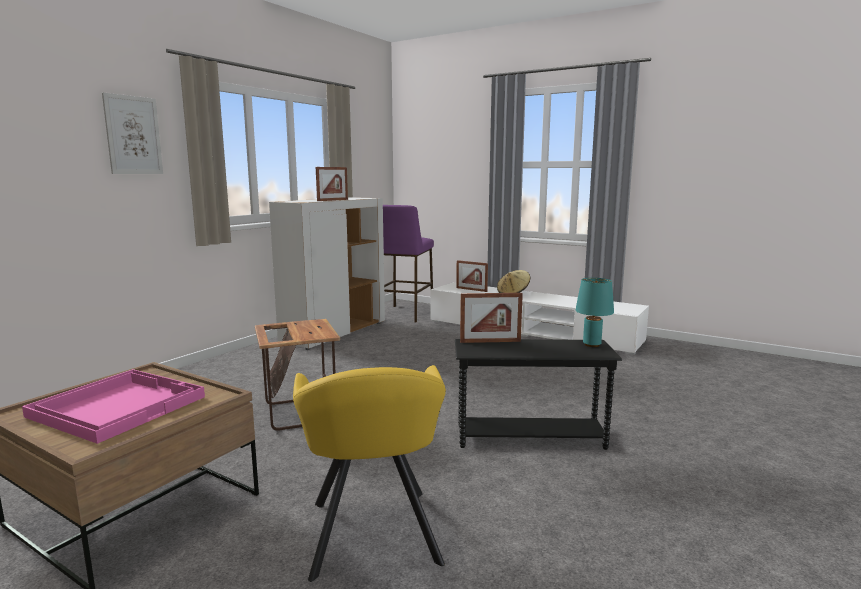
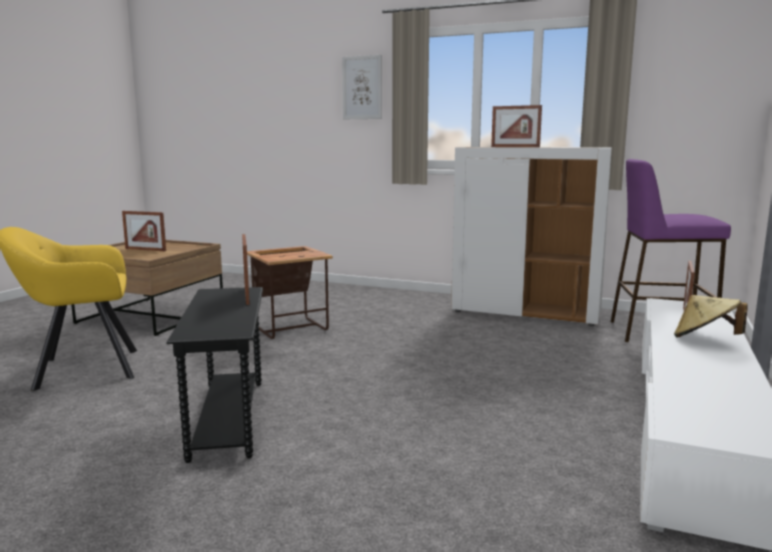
camera: 80 degrees right, 0 degrees up
(118, 406) = (145, 250): pink tray -> picture frame
(591, 344) = (227, 329): turquoise table lamp -> none

